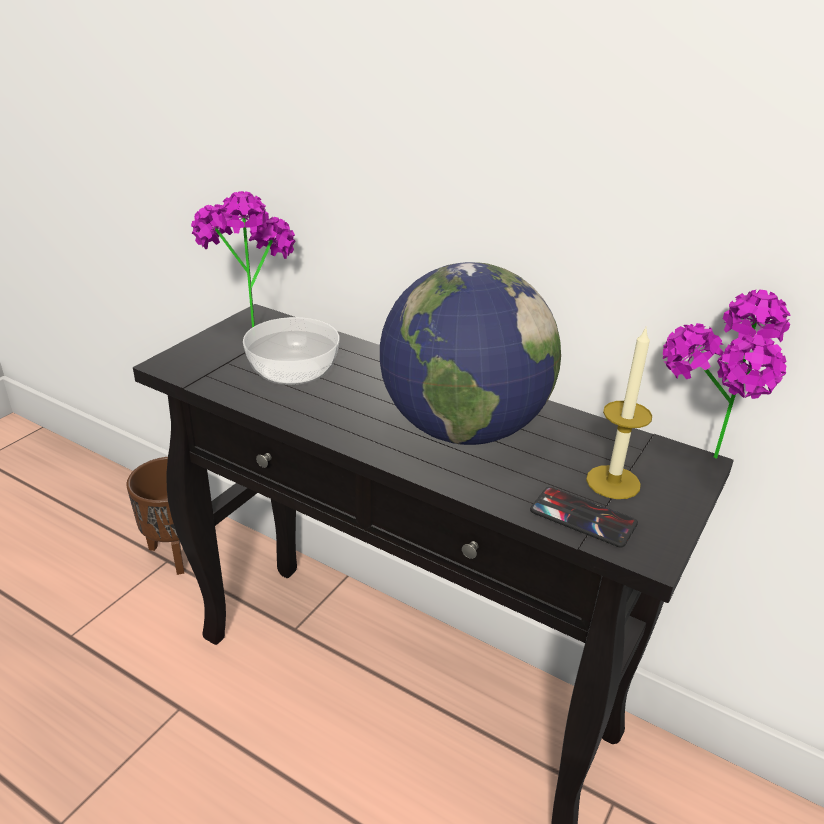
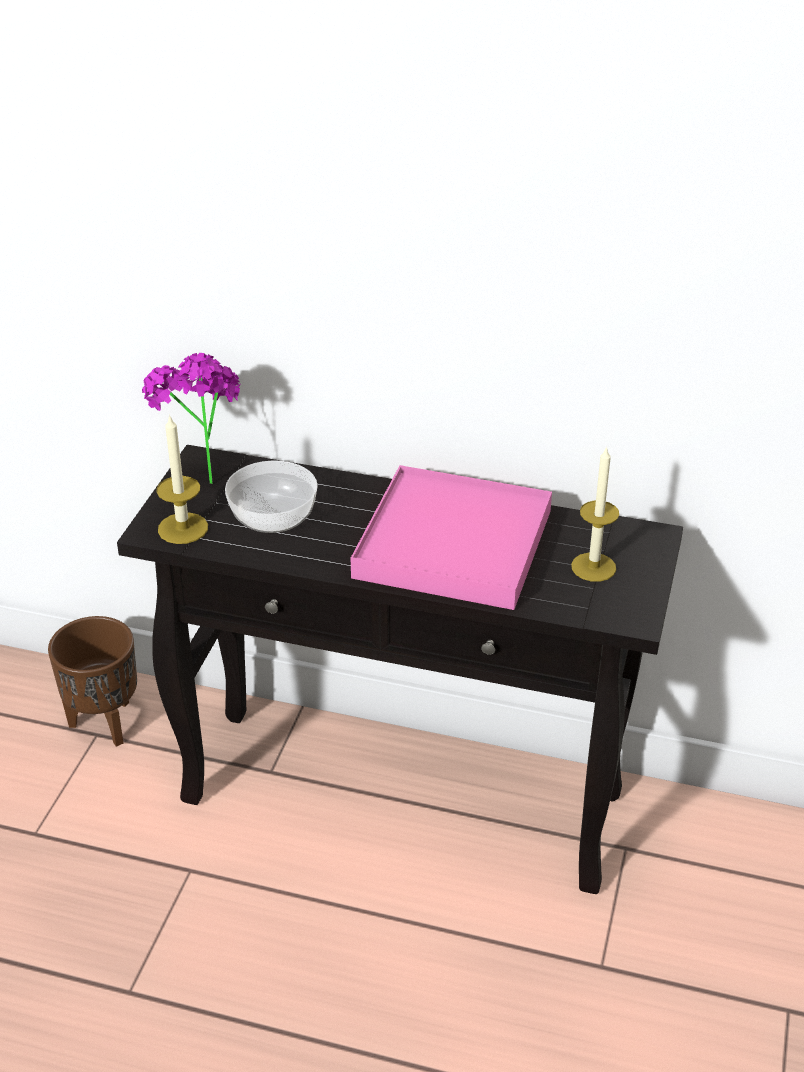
camera: 15 degrees left, 5 degrees up
(201, 366) = (183, 528): none -> candle
(463, 429) = (454, 544): globe -> pink tray
(583, 517) = (579, 602): phone -> none
(700, 464) = (658, 536): potted plant -> none

